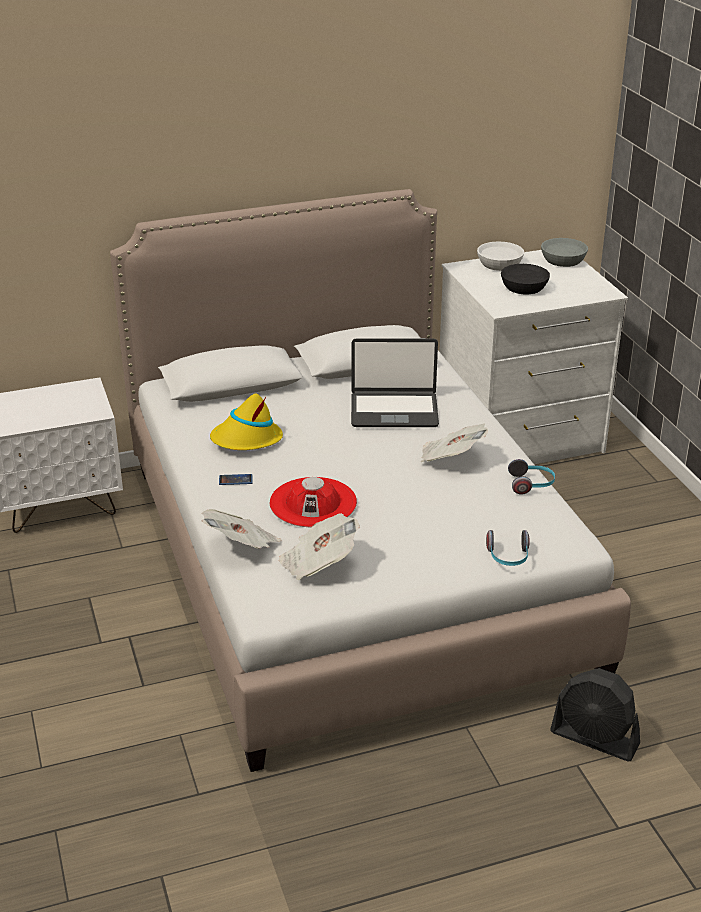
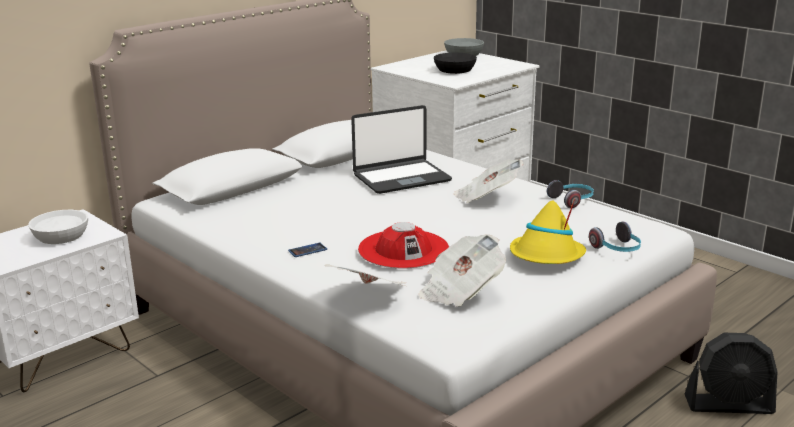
camera: 25 degrees left, 10 degrees down
(246, 439) = (287, 221): yellow hat -> yellow hat (546, 256)
(500, 264) = (418, 62): white bowl -> white bowl (62, 236)

